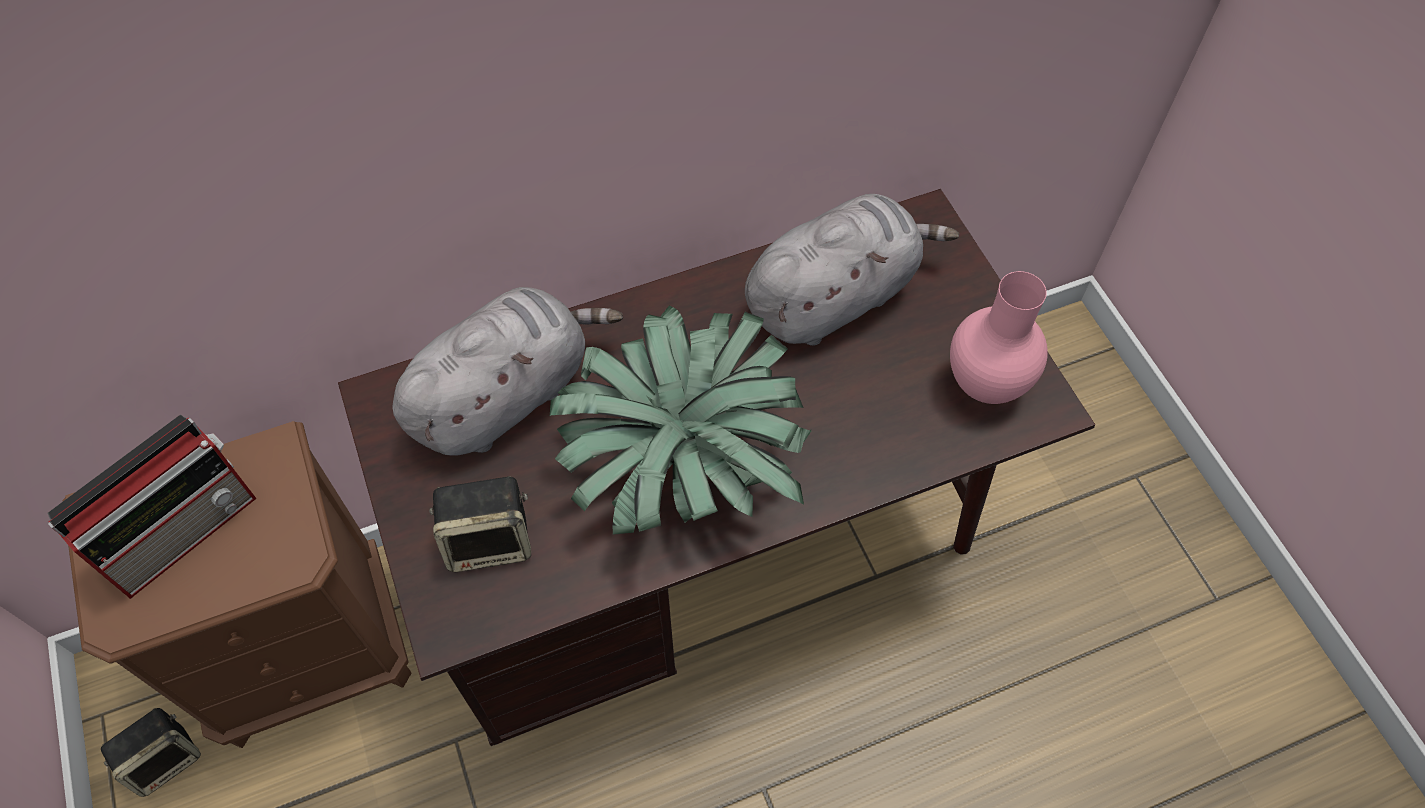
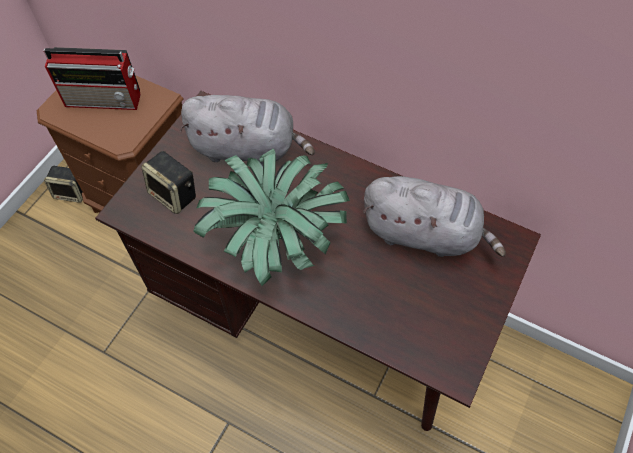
camera: 50 degrees right, 0 degrees up
(984, 386) = (440, 336): pink vase -> none

